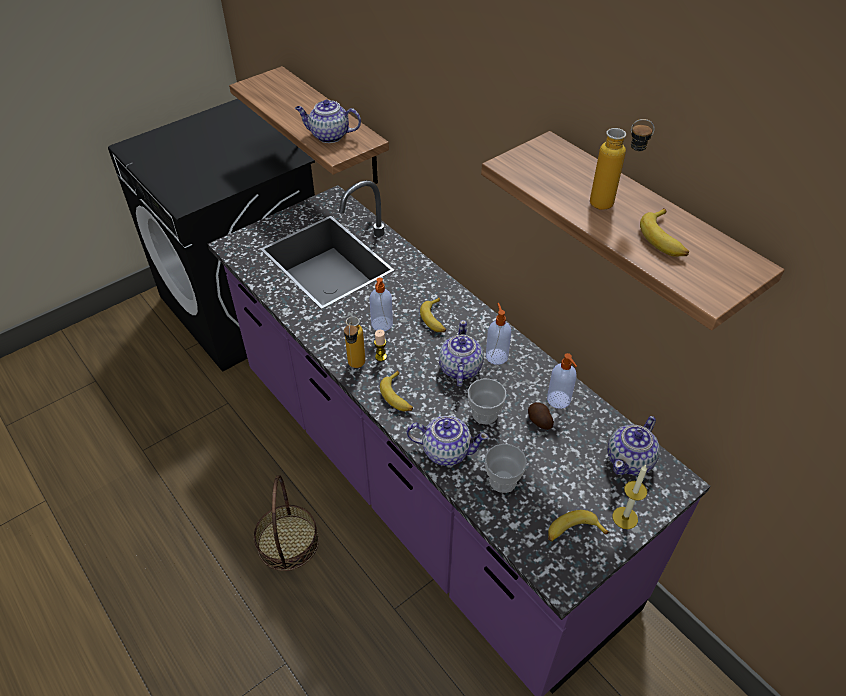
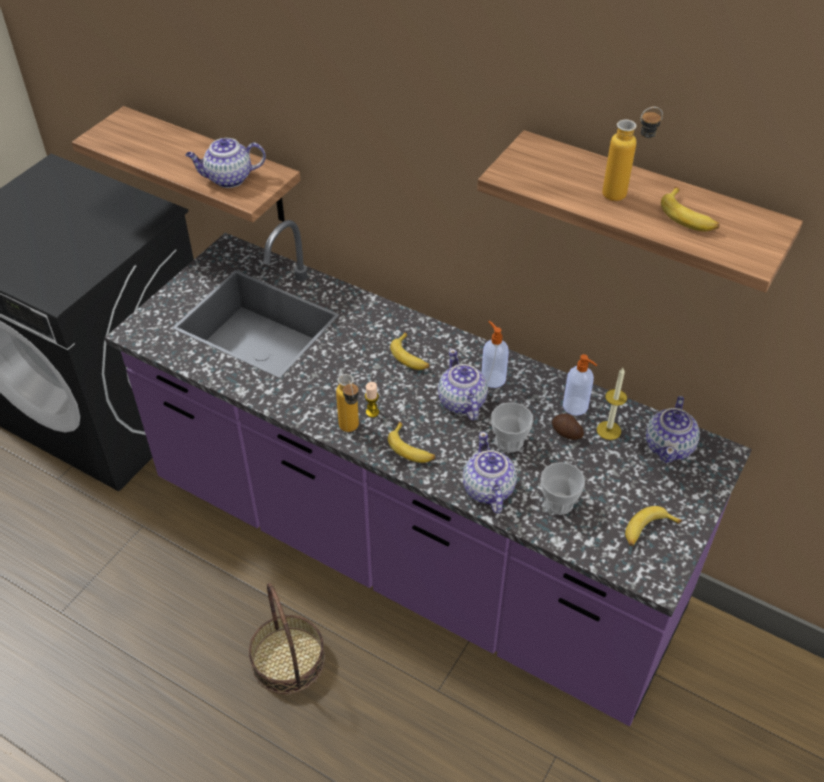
camera: 20 degrees left, 0 degrees up
(381, 324) = (355, 377): soap dispenser -> none
(445, 450) = (488, 490): teapot -> teapot turned 90 degrees counterclockwise
(625, 518) = (688, 502): candle -> candle (608, 430)

